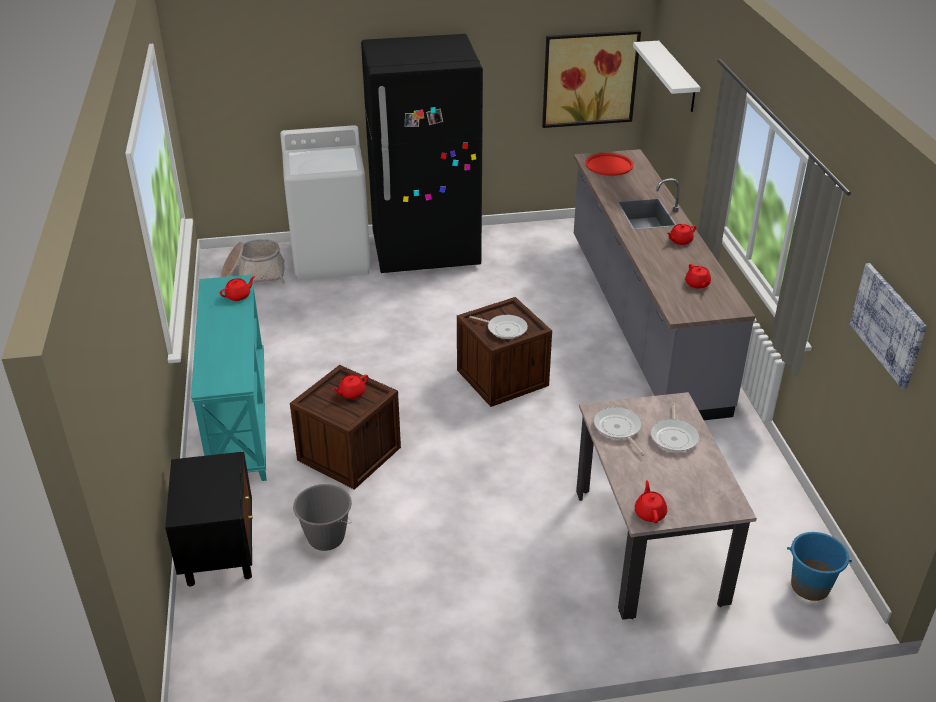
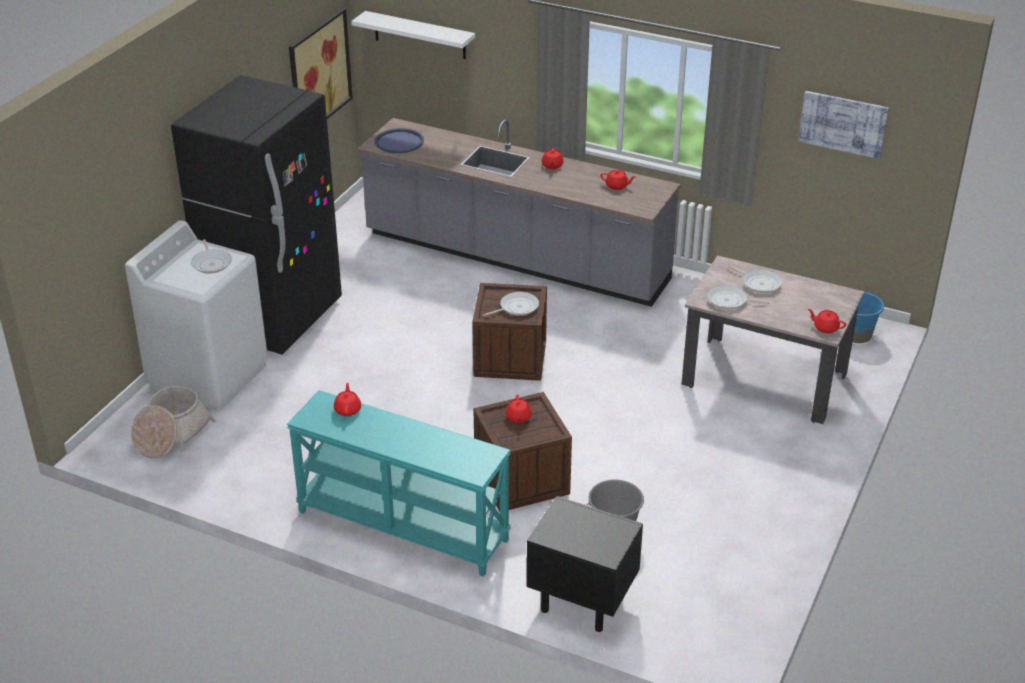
camera: 55 degrees left, 0 degrees up
(333, 162) = (211, 263): none -> frying pan
(609, 165) = (399, 142): red tray -> blue tray

